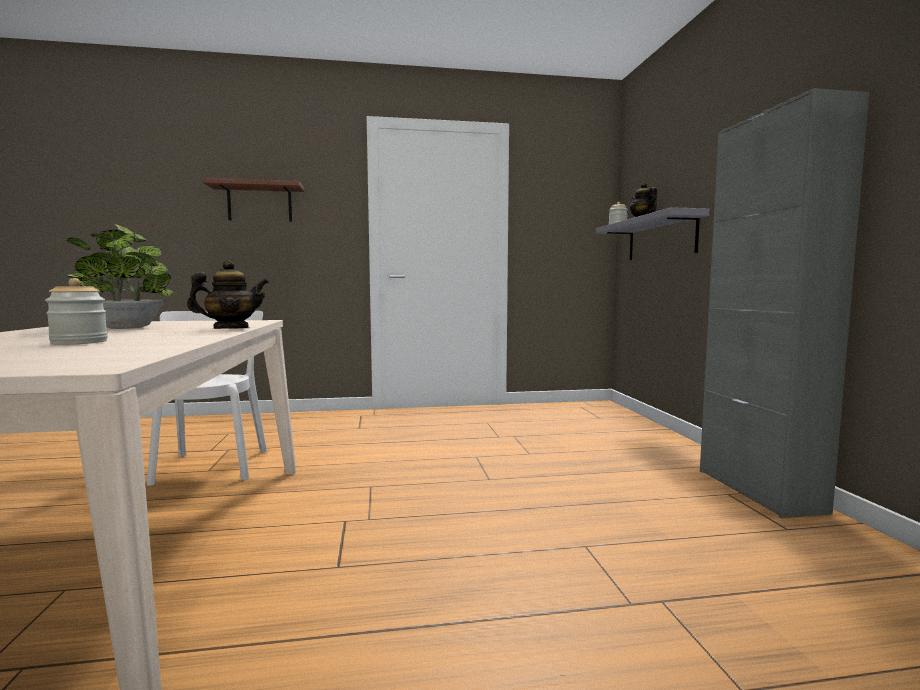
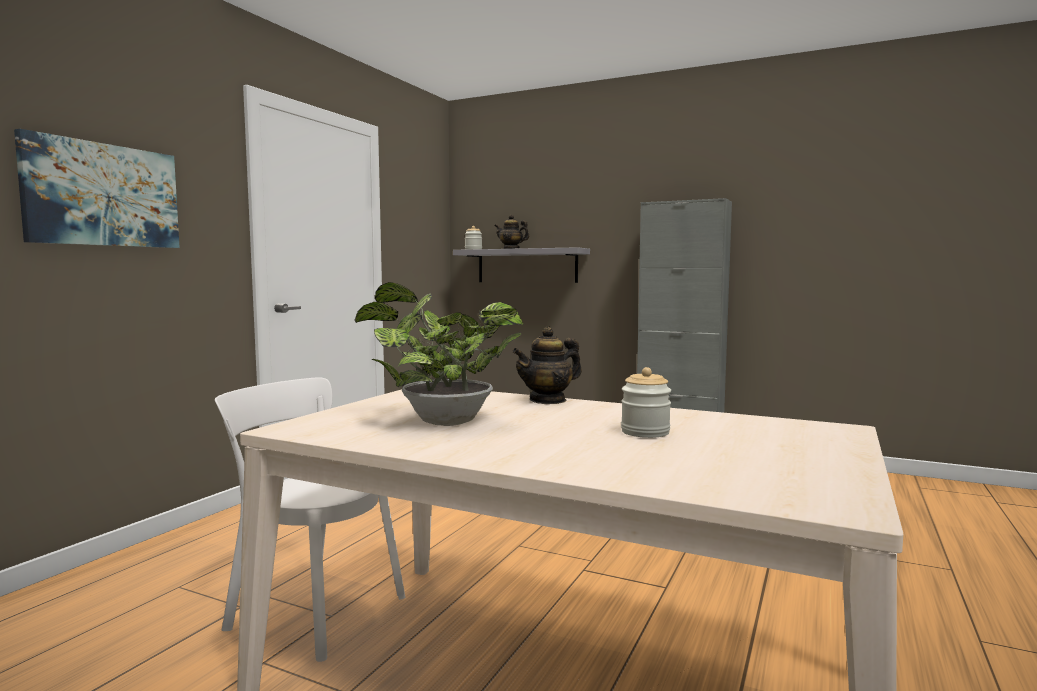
camera: 55 degrees left, 0 degrees up
(231, 329) = (548, 400): teapot -> teapot turned 135 degrees counterclockwise
(260, 203) = (103, 195): brown shelf -> picture

